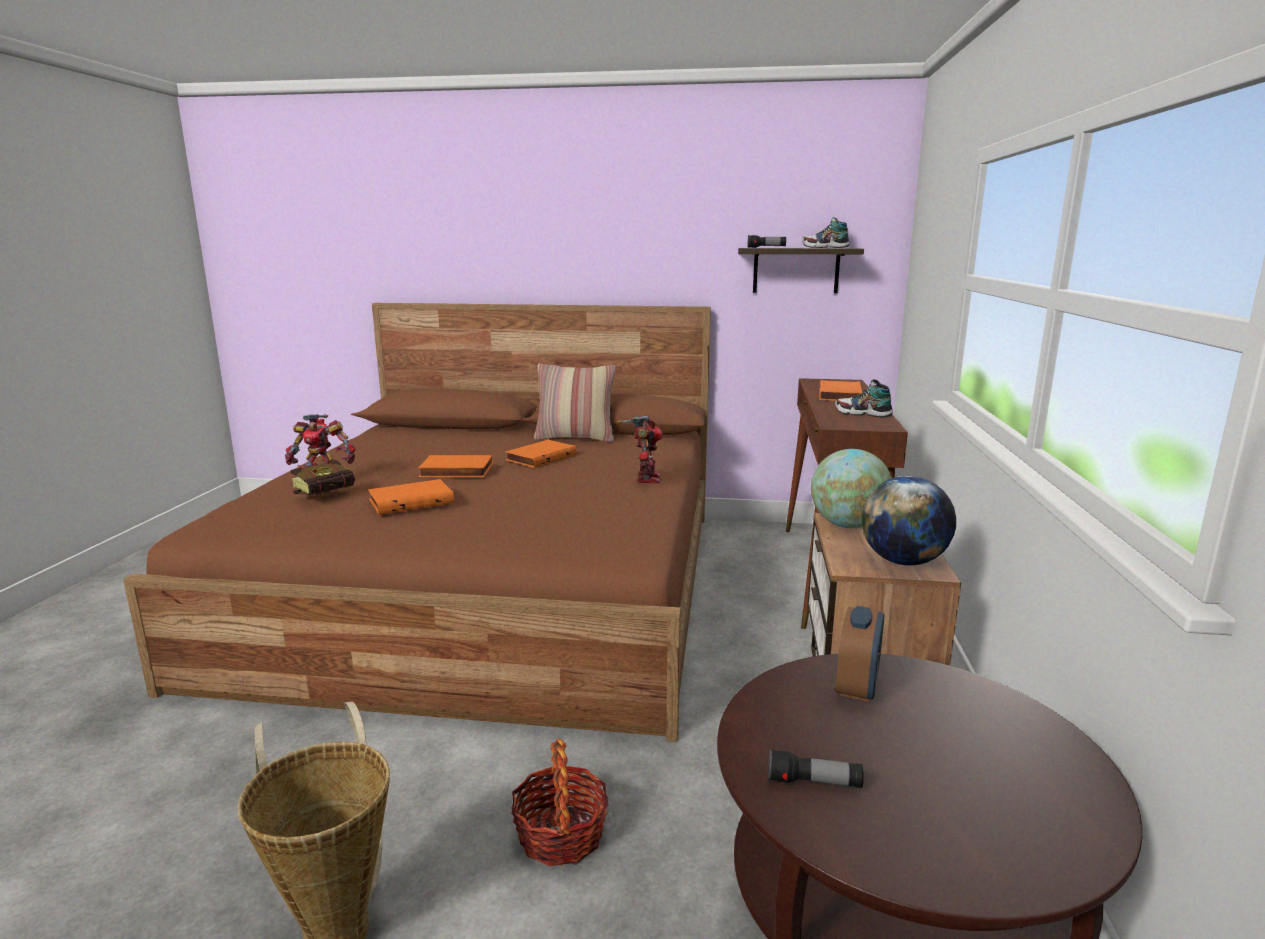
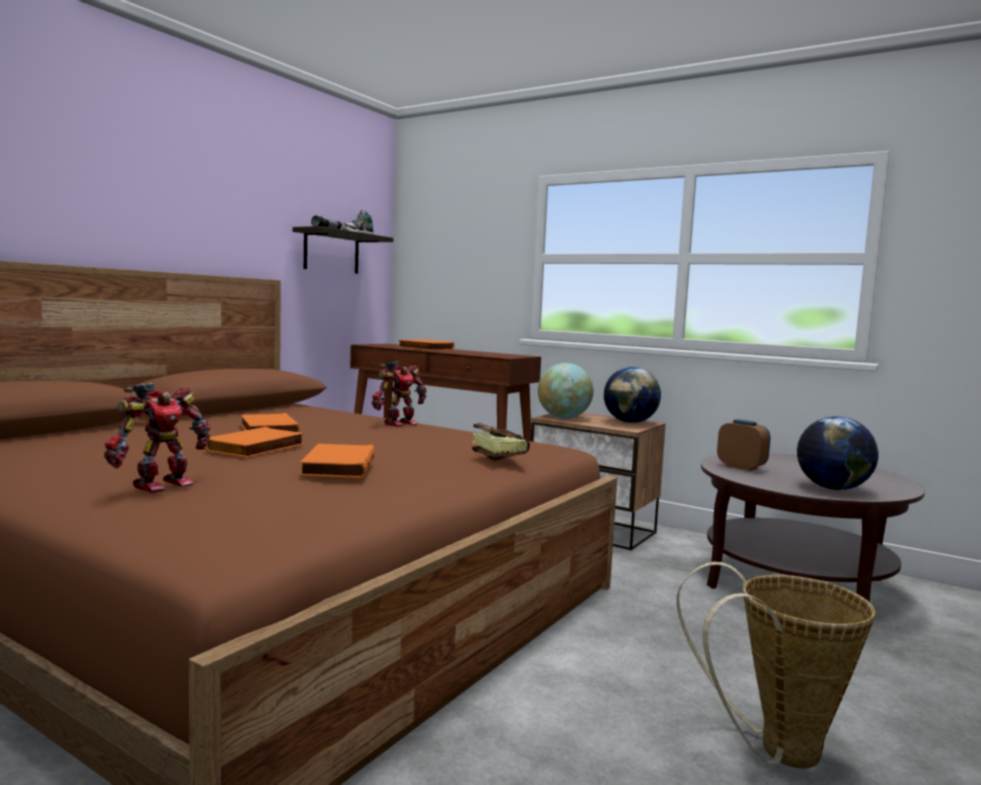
camera: 65 degrees left, 10 degrees down
(331, 494) = (253, 481): book -> book (496, 458)
(561, 835) = (697, 645): basket -> none
(575, 438) = (225, 417): pillow -> none
(645, 478) = (399, 423): toy robot -> toy robot turned 105 degrees clockwise
(813, 783) = (832, 488): flashlight -> globe
(863, 414) = (485, 353): shoe -> none

